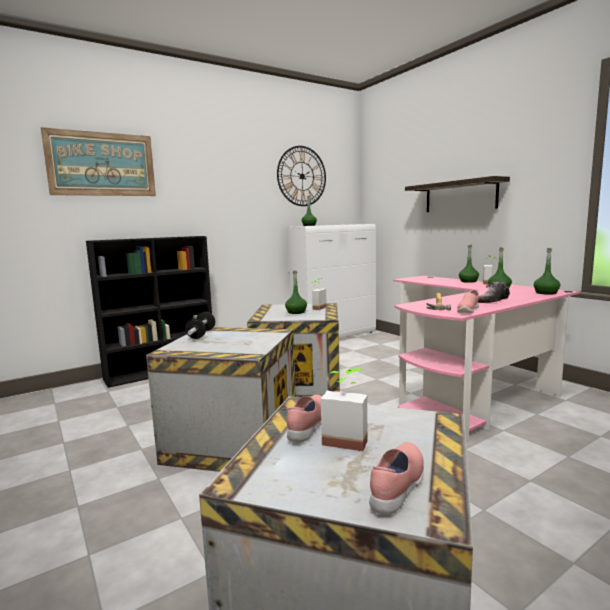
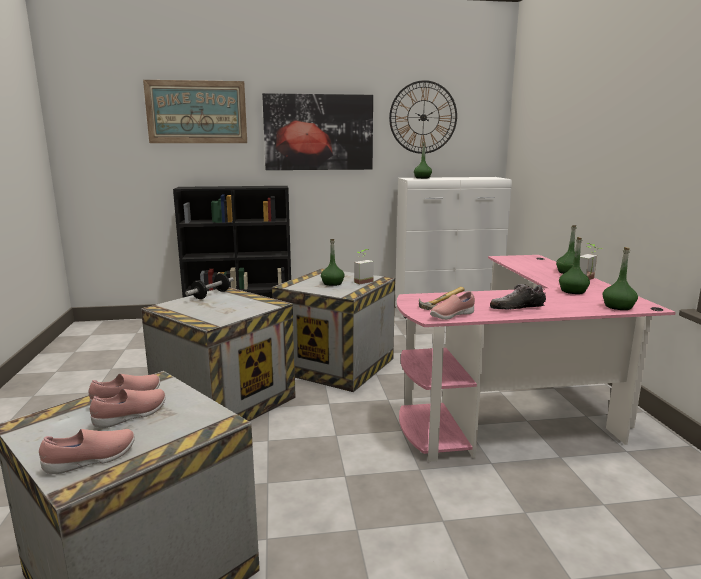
camera: 25 degrees right, 5 degrees up
(220, 187) = (318, 132): none -> picture
(347, 439) = (131, 416): potted plant -> pink shoe
(460, 196) = (594, 155): shelf -> none

